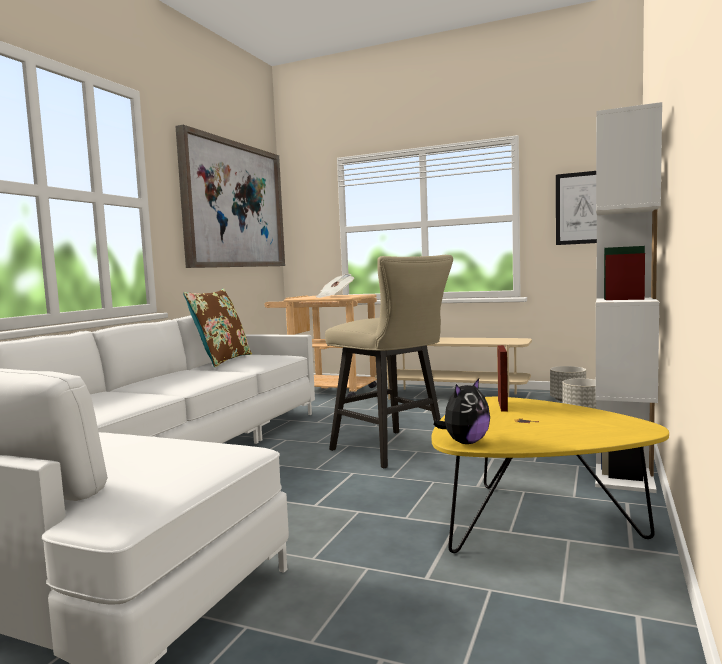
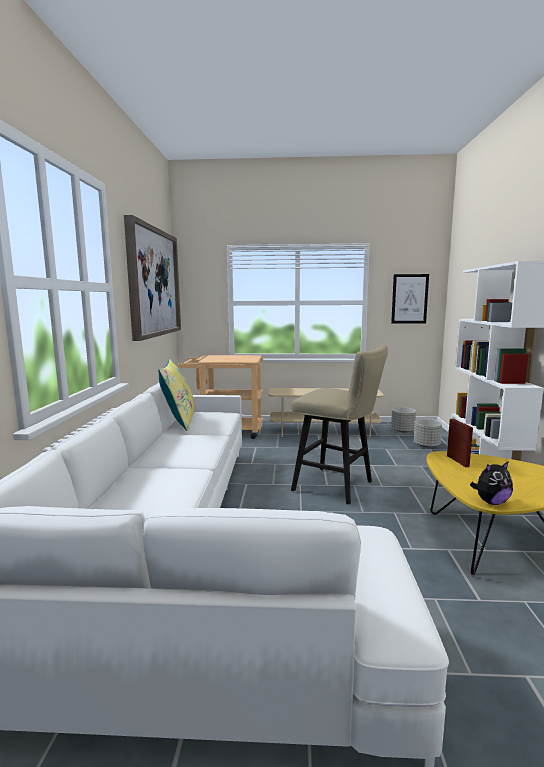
camera: 20 degrees left, 5 degrees up
(222, 360) = (179, 421): brown pillow -> yellow pillow
(334, 296) = (236, 358): newspaper -> none
(465, 442) = (491, 502): plush toy -> plush toy turned 45 degrees clockwise

